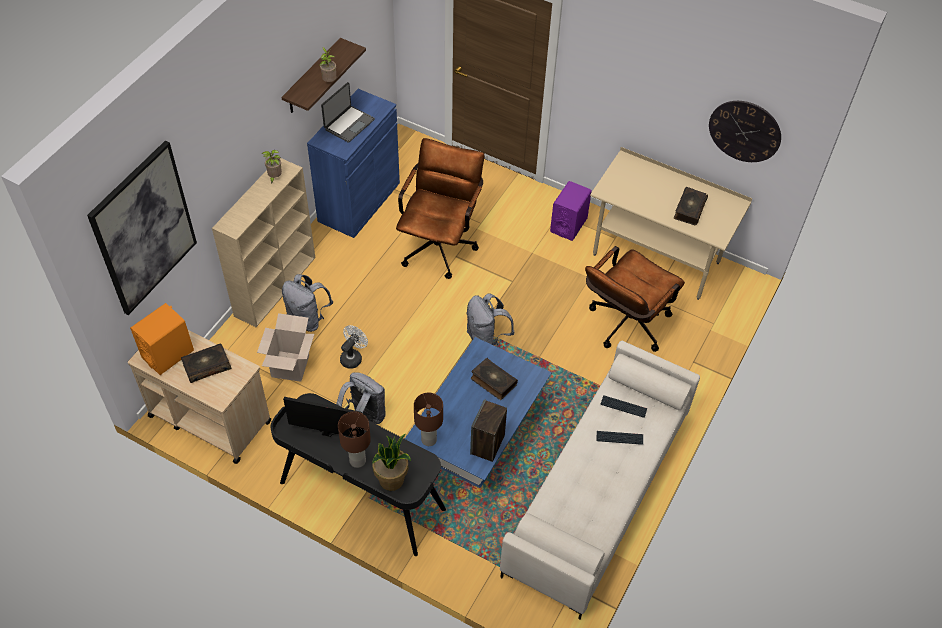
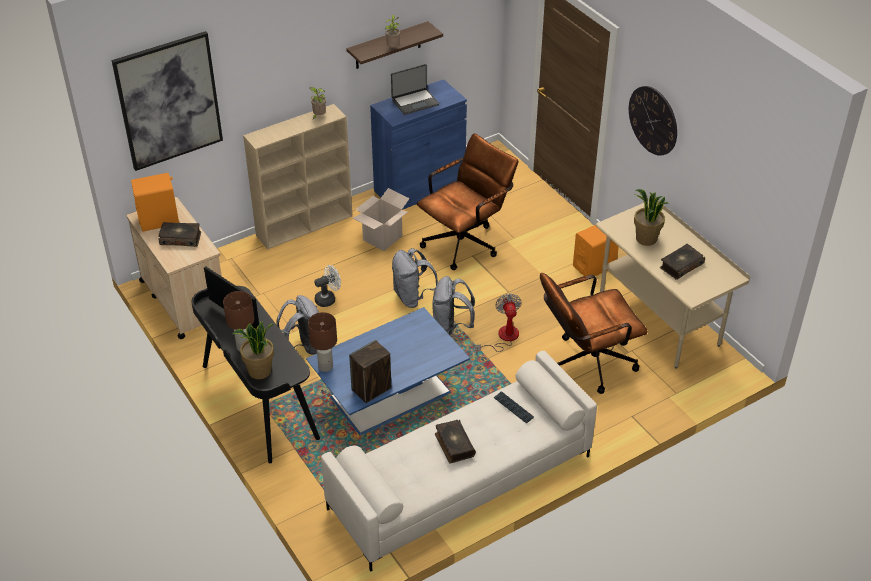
camera: 30 degrees right, 10 degrees down
(290, 366) = (273, 287): cardboard box -> cardboard box (382, 238)
(308, 319) = (312, 258): grey backpack -> grey backpack (412, 297)
(493, 382) = (412, 345): book -> book (454, 445)
(538, 331) = (503, 338): none -> fan
(568, 225) = (594, 266): purple speaker -> orange speaker
(619, 438) = (490, 430): keyboard -> none
(643, 193) = (646, 239): none -> potted plant
(744, 131) = (746, 197): wall clock -> wall clock (653, 120)

